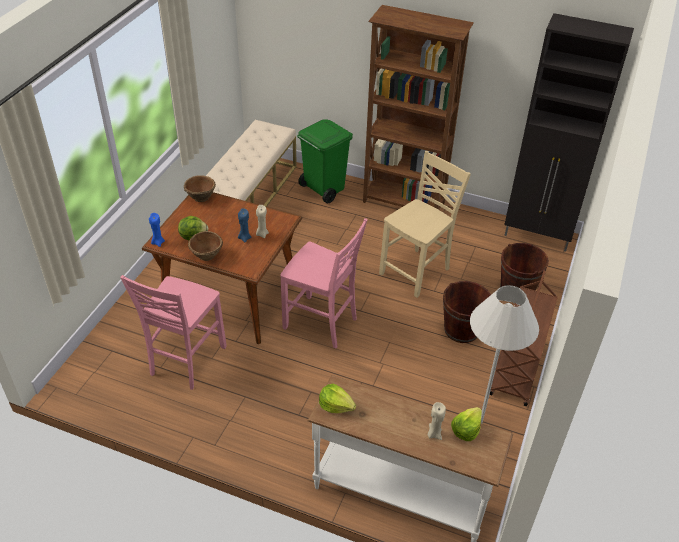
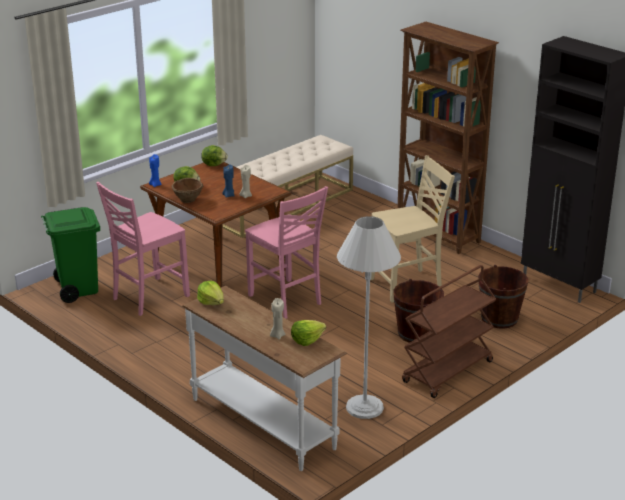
camera: 25 degrees right, 15 degrees down
(201, 197) = (214, 164): brown bowl -> lettuce
(323, 189) = (365, 210): green trash can -> green trash can (77, 289)

